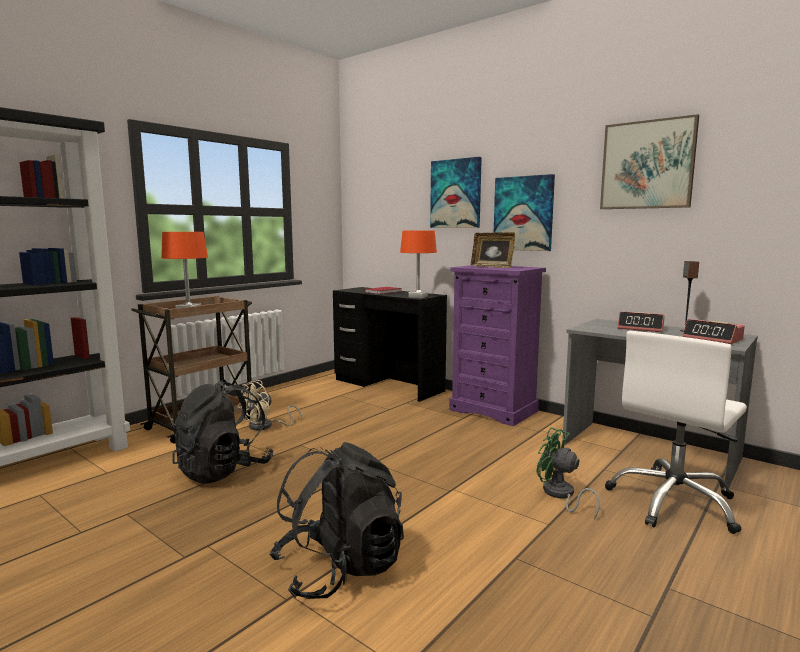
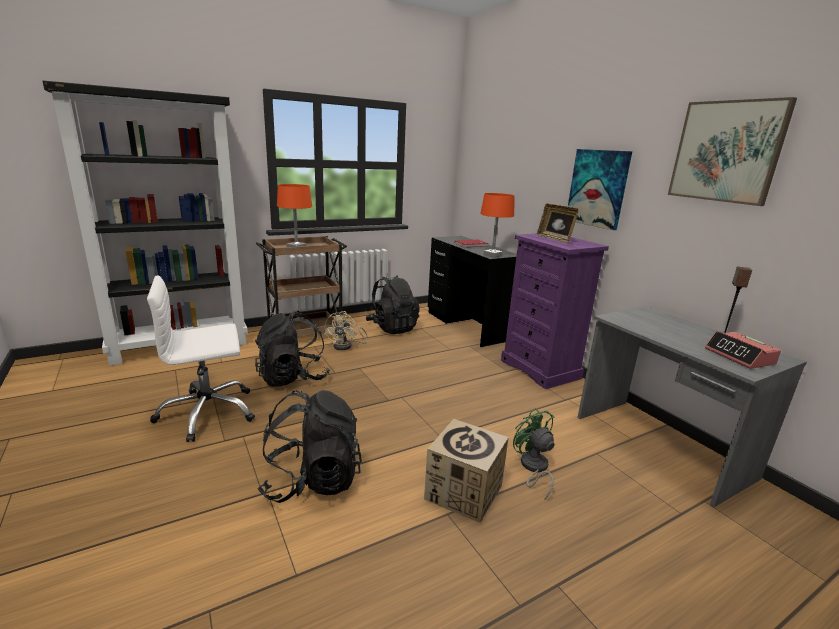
camera: 20 degrees right, 10 degrees up
(266, 426) = (346, 346): beige fan -> beige fan turned 45 degrees counterclockwise
(306, 400) = (392, 327): none -> black backpack
(456, 194) = (543, 160): picture -> none
(514, 533) = (463, 492): none -> cardboard box
(641, 328) = (676, 327): alarm clock -> none
(674, 502) = (638, 506): white office chair -> white office chair (207, 413)

